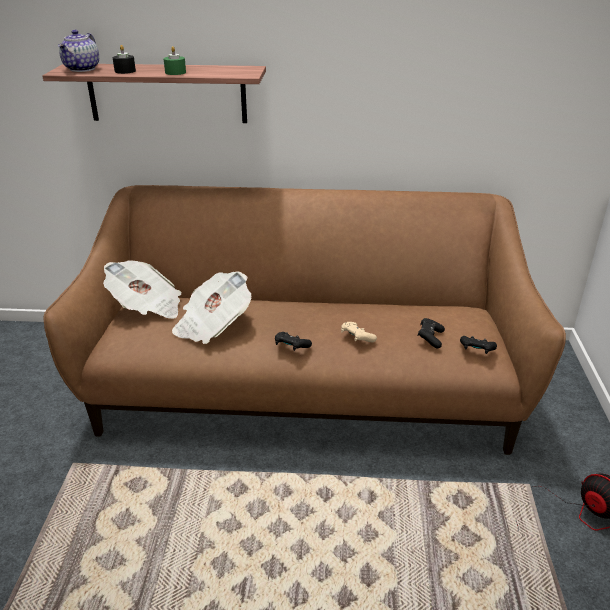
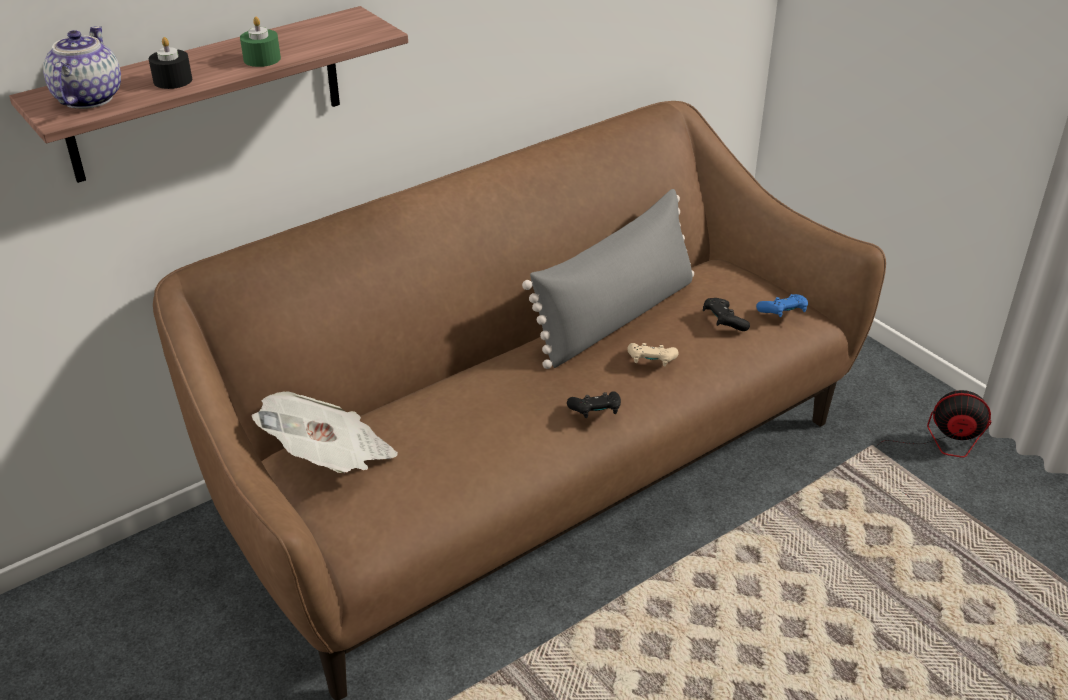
camera: 40 degrees left, 5 degrees up
(82, 69) = (87, 98): teapot -> teapot turned 150 degrees counterclockwise
(212, 325) = (460, 436): newspaper -> none
(371, 309) = (616, 317): none -> grey pillow
(476, 350) = (783, 313): black game controller -> blue game controller

